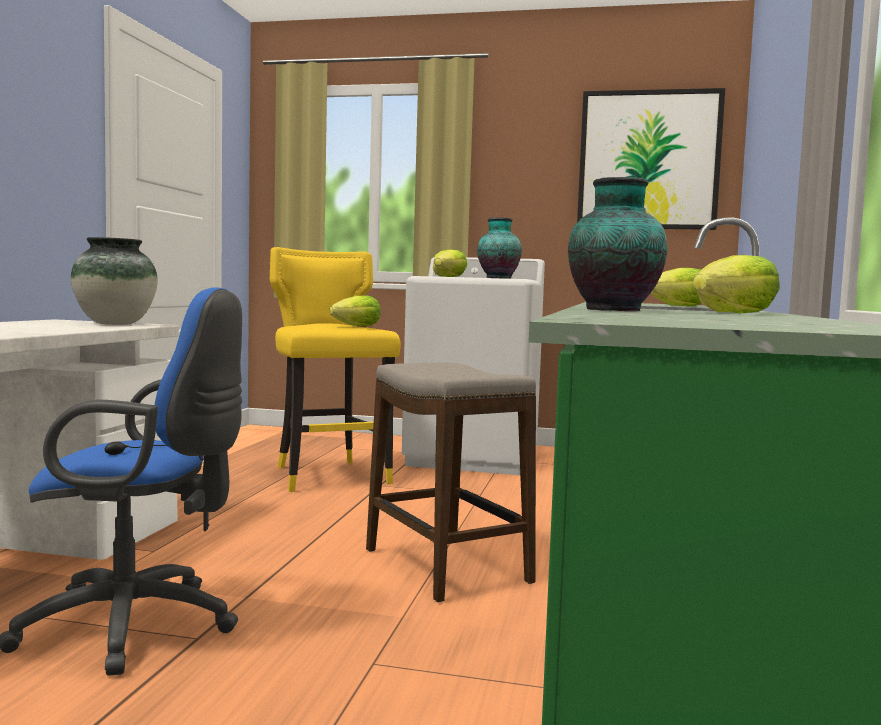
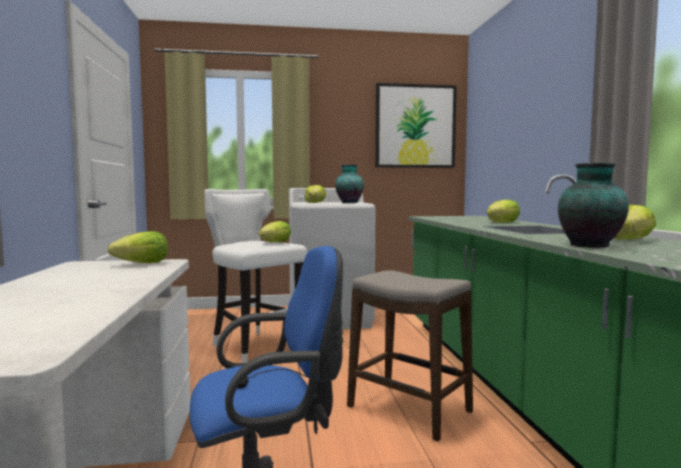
camera: 20 degrees left, 0 degrees up
(115, 324) = (142, 264): vase -> lettuce
(328, 476) = (255, 347): yellow stool -> white stool

